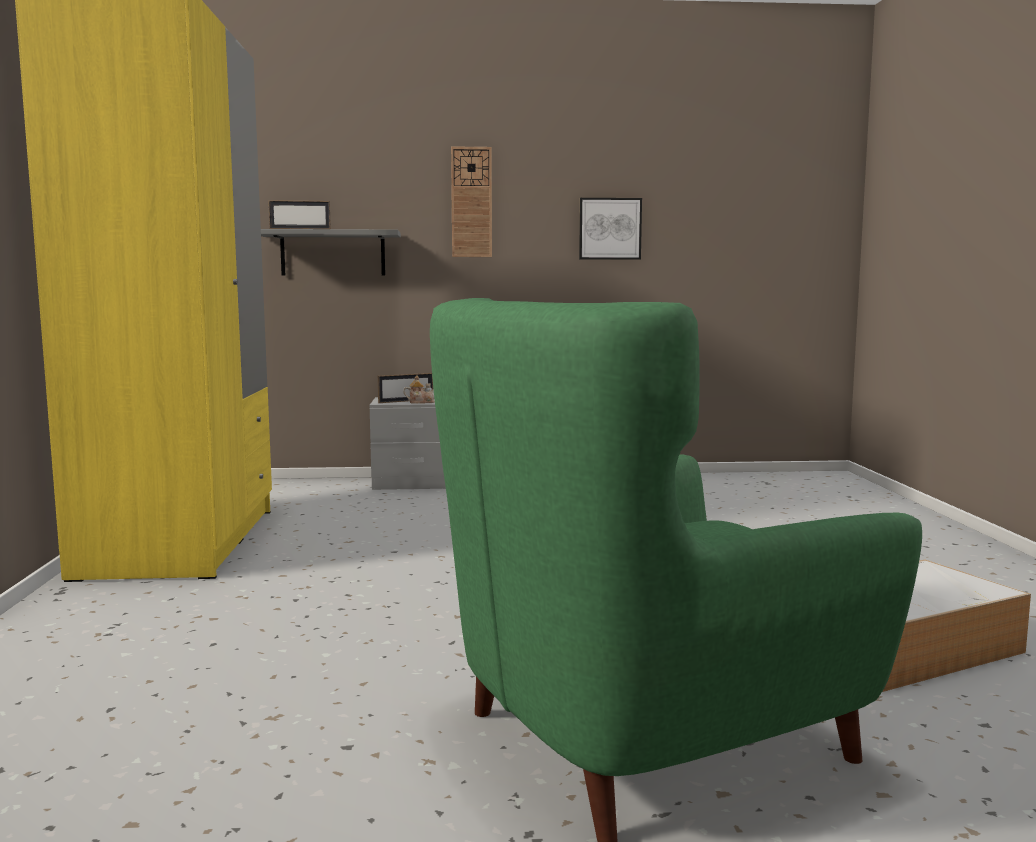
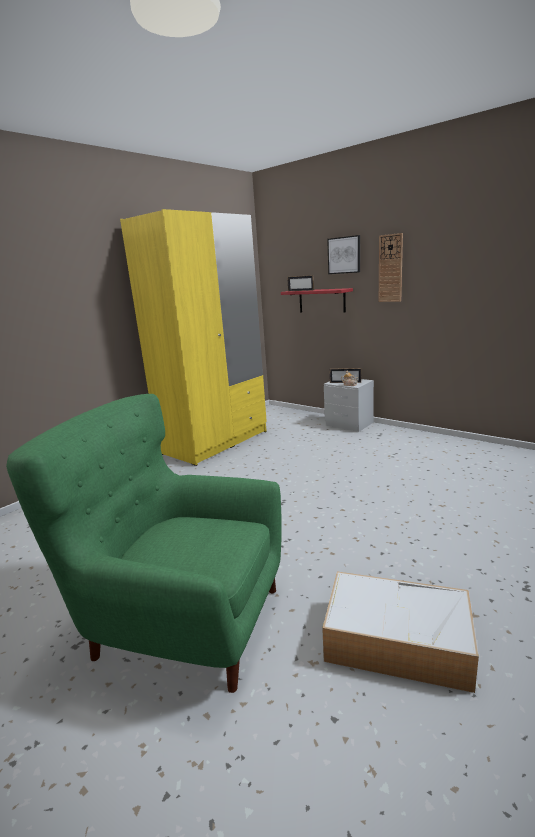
camera: 45 degrees right, 10 degrees up
(333, 253) = (322, 300): grey shelf -> red shelf
(609, 229) = (478, 280): picture -> picture (344, 255)

